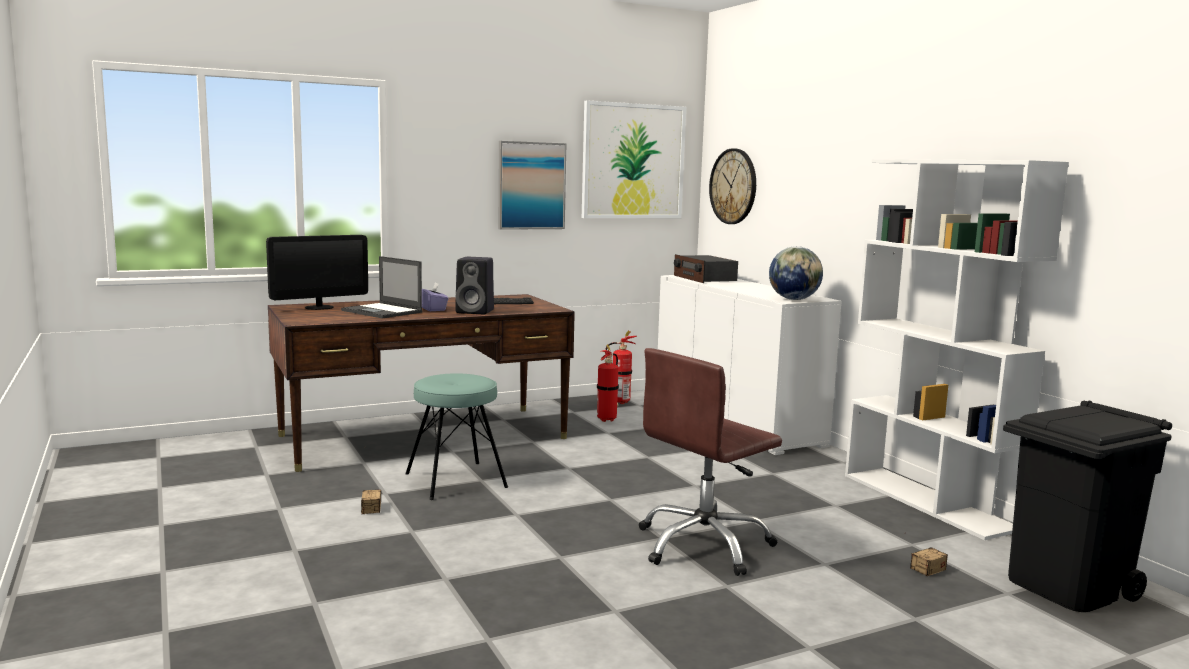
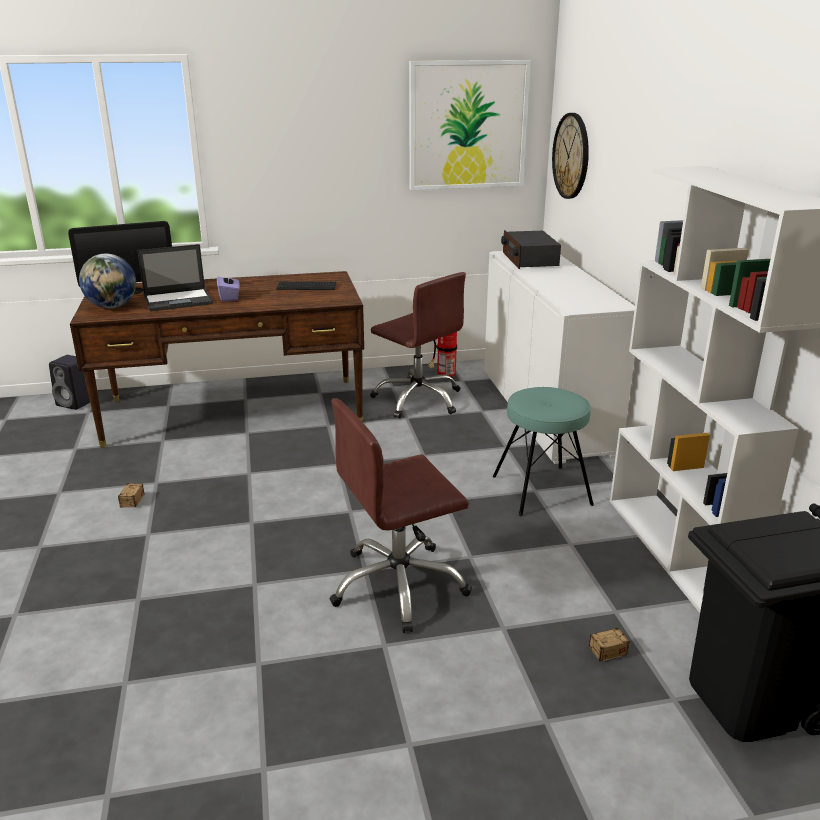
camera: 15 degrees right, 15 degrees up
(383, 311) = (179, 300): laptop -> laptop turned 75 degrees counterclockwise
(455, 480) = (226, 471): turquoise stool -> turquoise stool (541, 490)
(476, 311) = (265, 303): black speaker -> black speaker (76, 403)
(531, 185) = (352, 157): picture -> none
(607, 419) = (418, 399): fire extinguisher -> brown office chair
(794, 299) = (586, 306): globe -> globe (112, 307)

